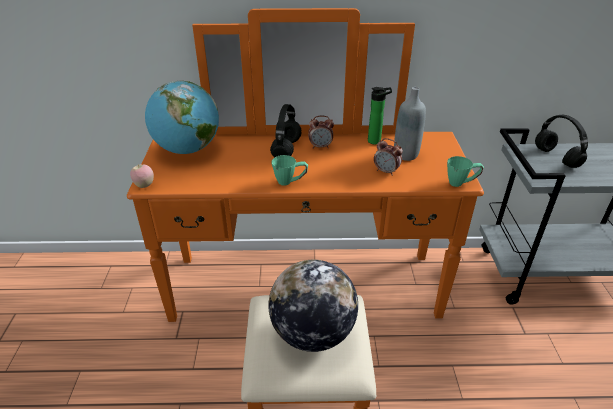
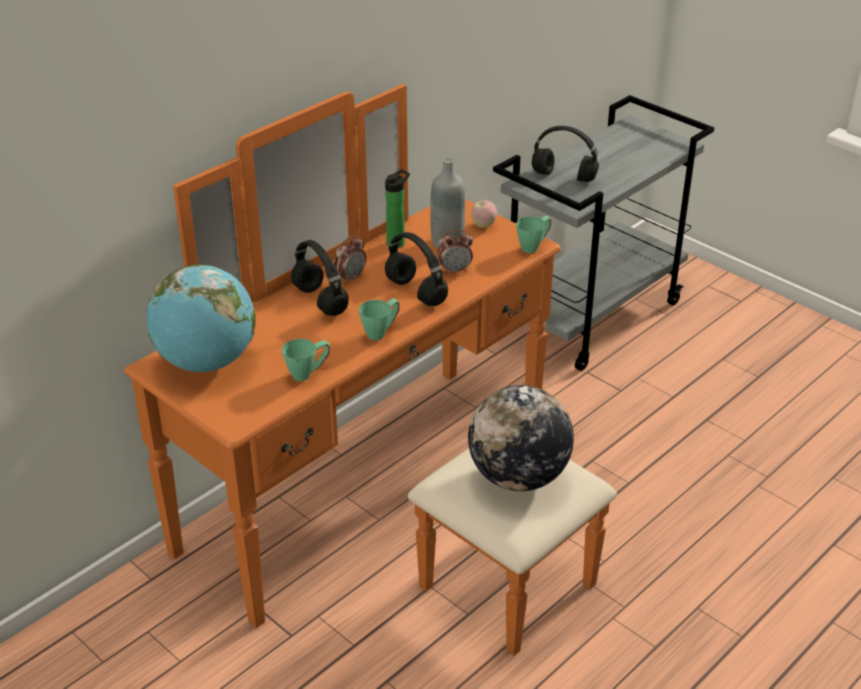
camera: 45 degrees left, 0 degrees up
(144, 185) = (234, 424): apple -> apple (483, 225)
(219, 181) = (308, 373): none -> green mug
(344, 172) = (417, 292): none -> black headphones

